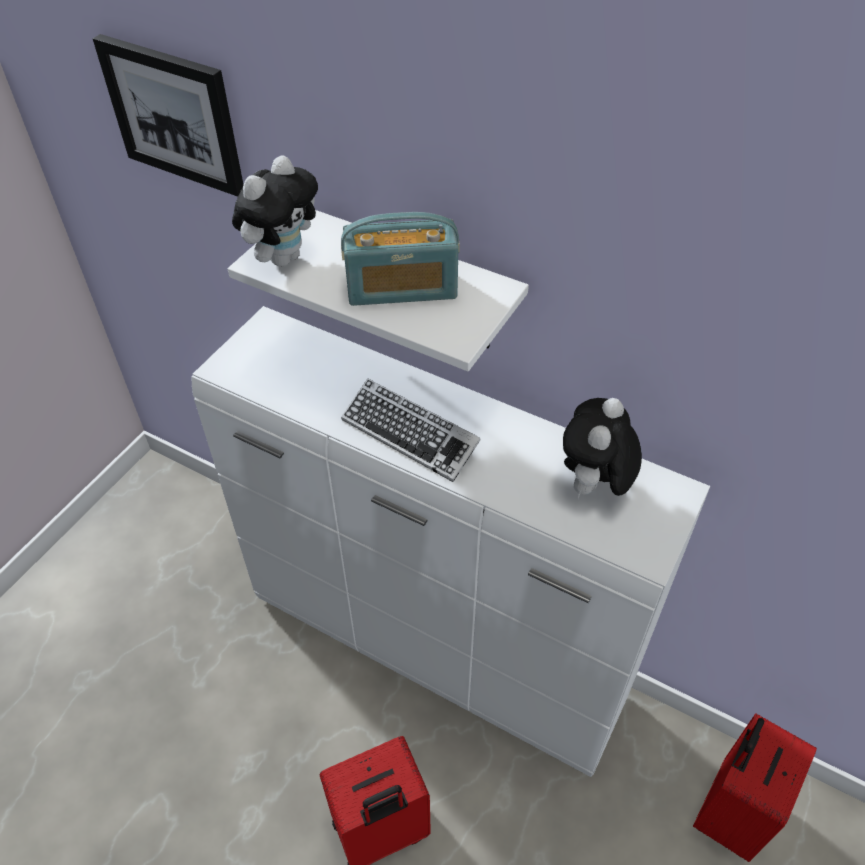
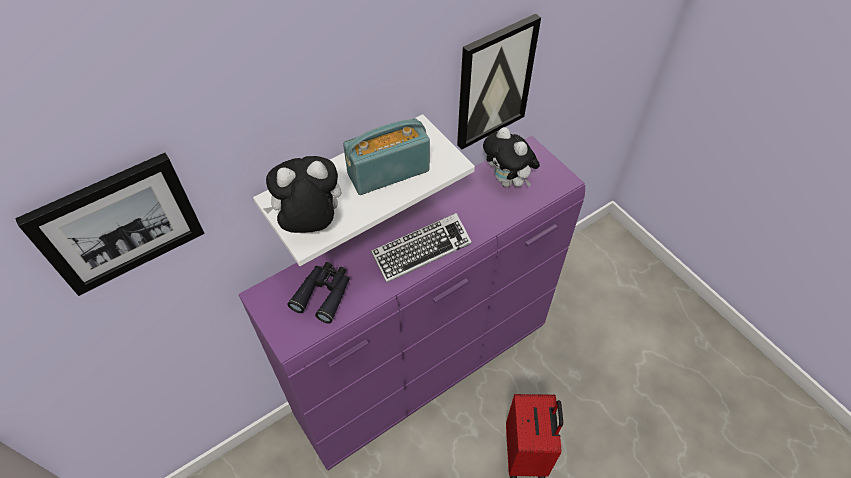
camera: 65 degrees left, 5 degrees up
(283, 257) = (310, 224): plush toy -> plush toy turned 75 degrees counterclockwise
(296, 371) = (324, 294): none -> black binoculars
(402, 288) = (388, 172): radio -> radio turned 135 degrees counterclockwise
(436, 651) = (426, 372): white dresser -> purple dresser
(658, 336) = (494, 83): none -> picture
(729, 811) = (582, 274): red suitcase -> none

